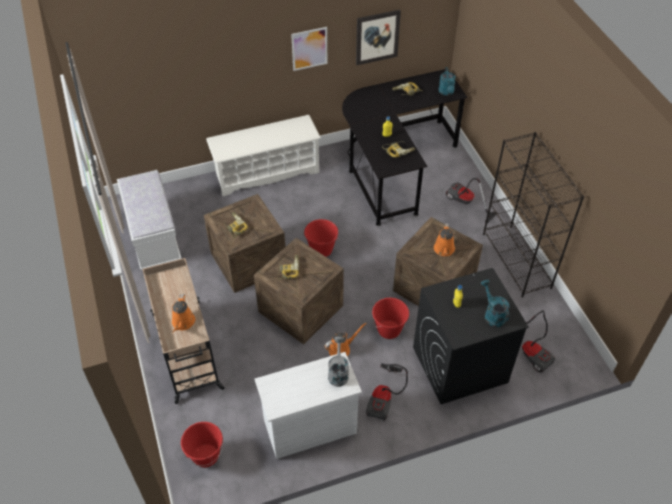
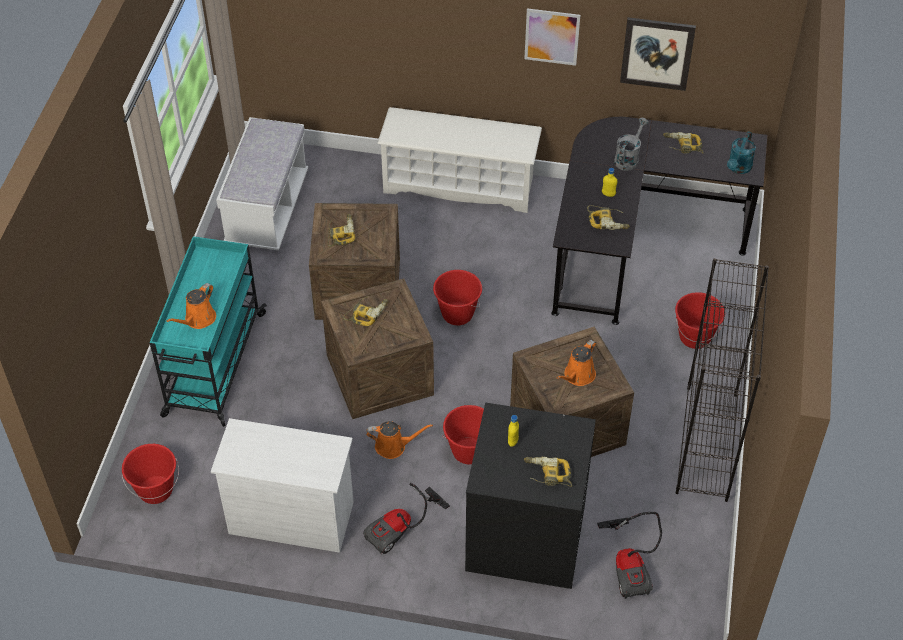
camera: 30 degrees right, 0 degrees up
(188, 353) = (214, 365): beige cart -> turquoise cart
(338, 372) = (326, 457): grey watering can -> grey watering can (628, 158)
(465, 203) = (694, 337): vacuum cleaner -> red bucket
(492, 314) = (547, 474): turquoise watering can -> power drill

